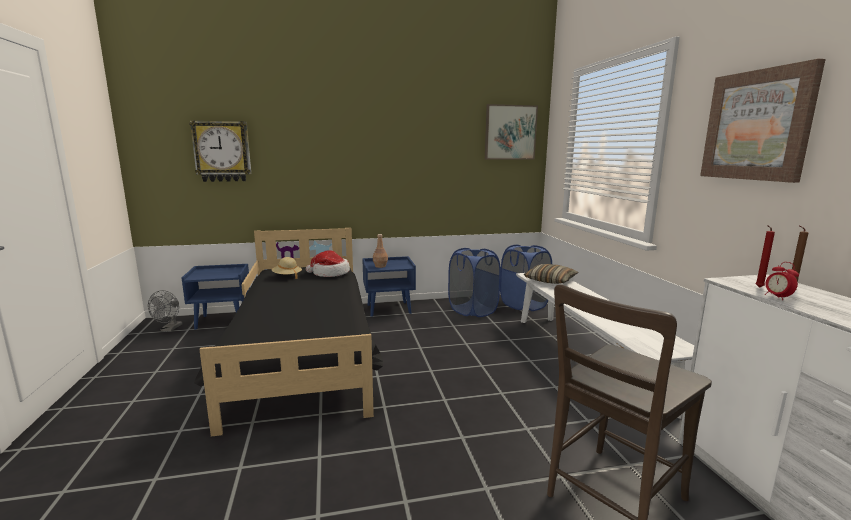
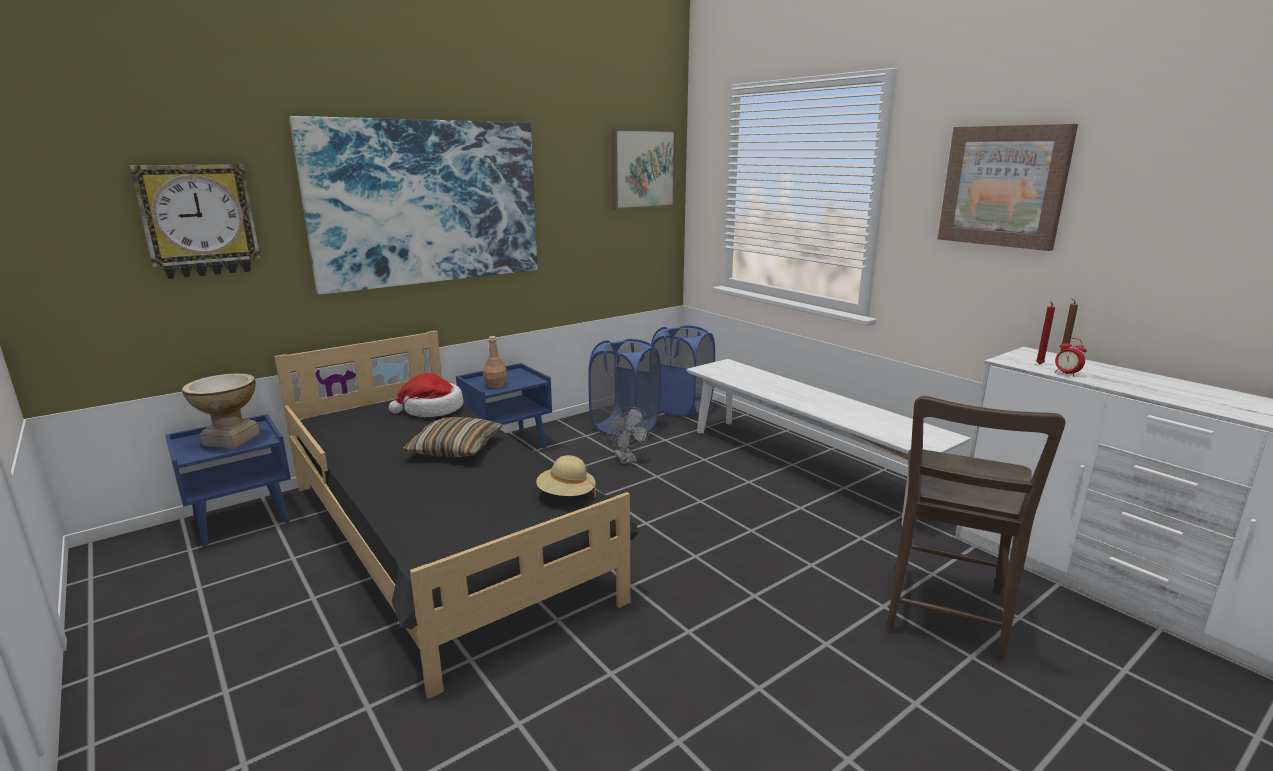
camera: 25 degrees left, 5 degrees up
(169, 329) = (150, 557): grey fan -> grey fan (627, 460)
(219, 273) = (231, 440): none -> vase
(287, 276) = (366, 426): beige hat -> beige hat (566, 495)
(352, 148) = (428, 202): none -> picture
(550, 280) = (737, 373): pillow -> pillow (455, 448)

